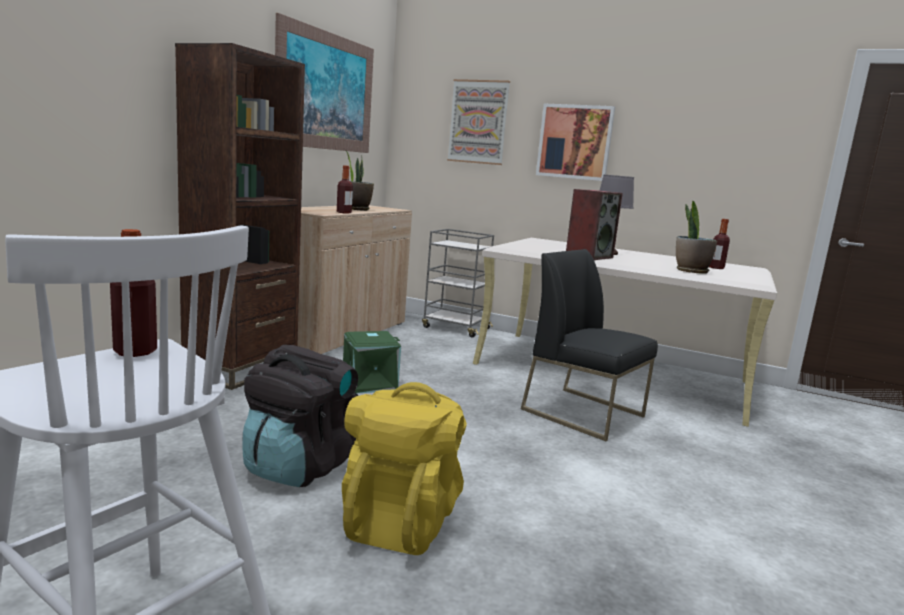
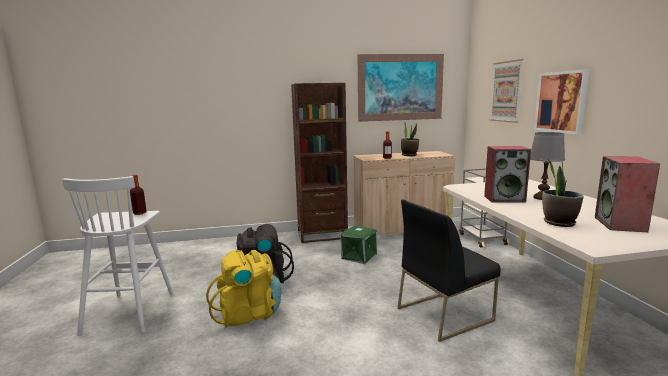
camera: 55 degrees right, 0 degrees up
(584, 413) = (444, 313): black chair -> black chair turned 120 degrees counterclockwise
(716, 268) = (621, 224): bottle -> speaker

